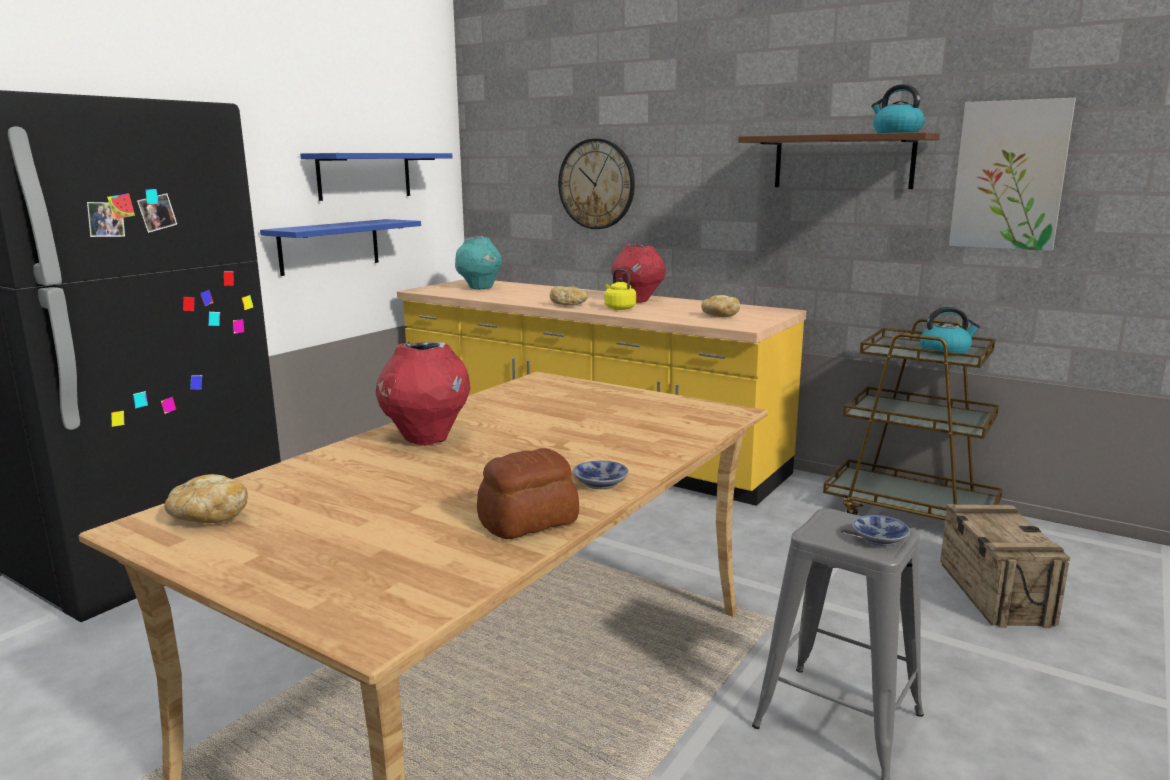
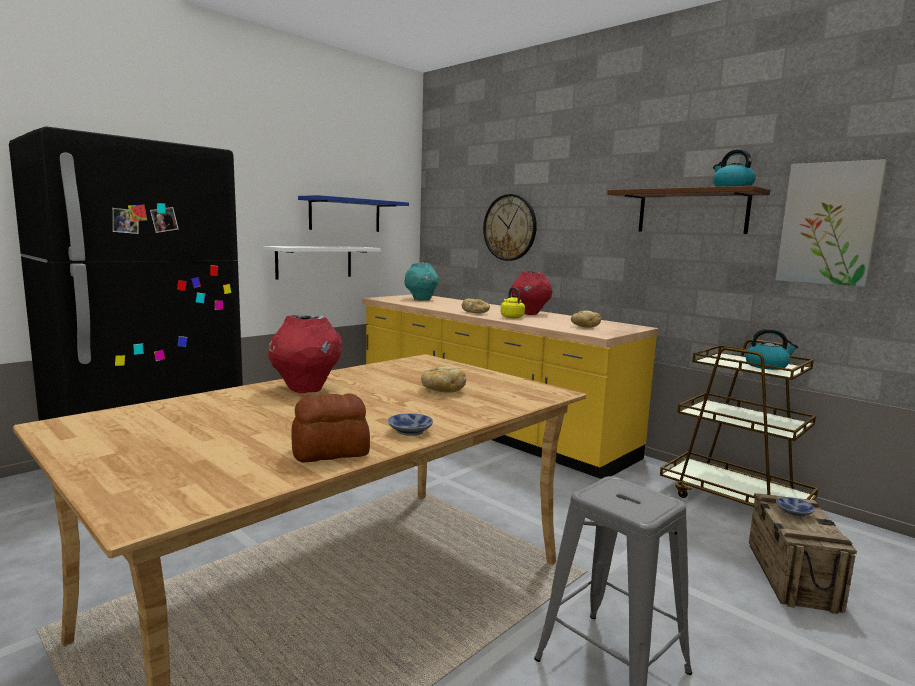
camera: 10 degrees right, 5 degrees down
(208, 518) = (106, 424): bread -> bread (442, 390)
(329, 246) = (314, 262): blue shelf -> white shelf
(879, 538) = (647, 504): bowl -> bowl (794, 512)

